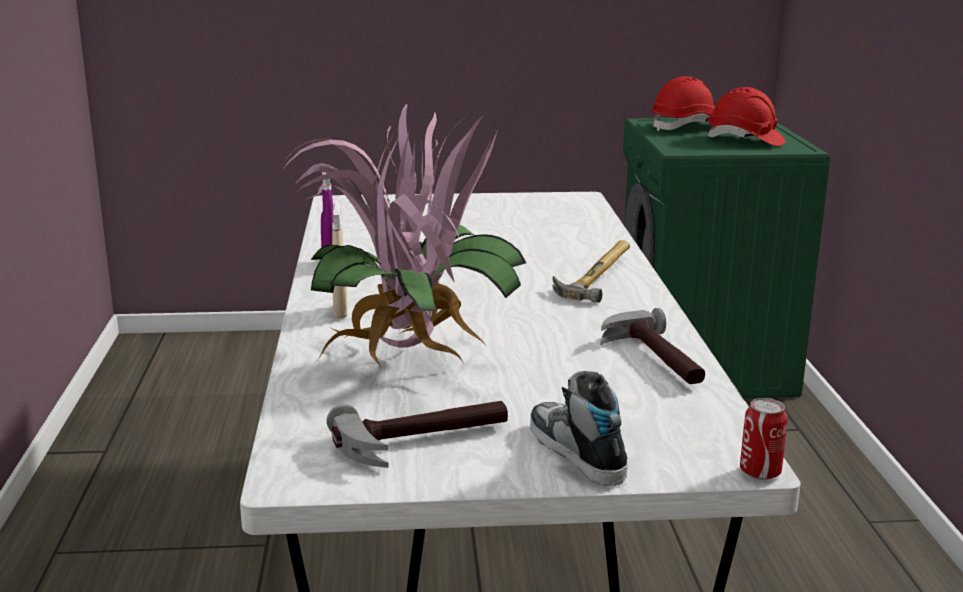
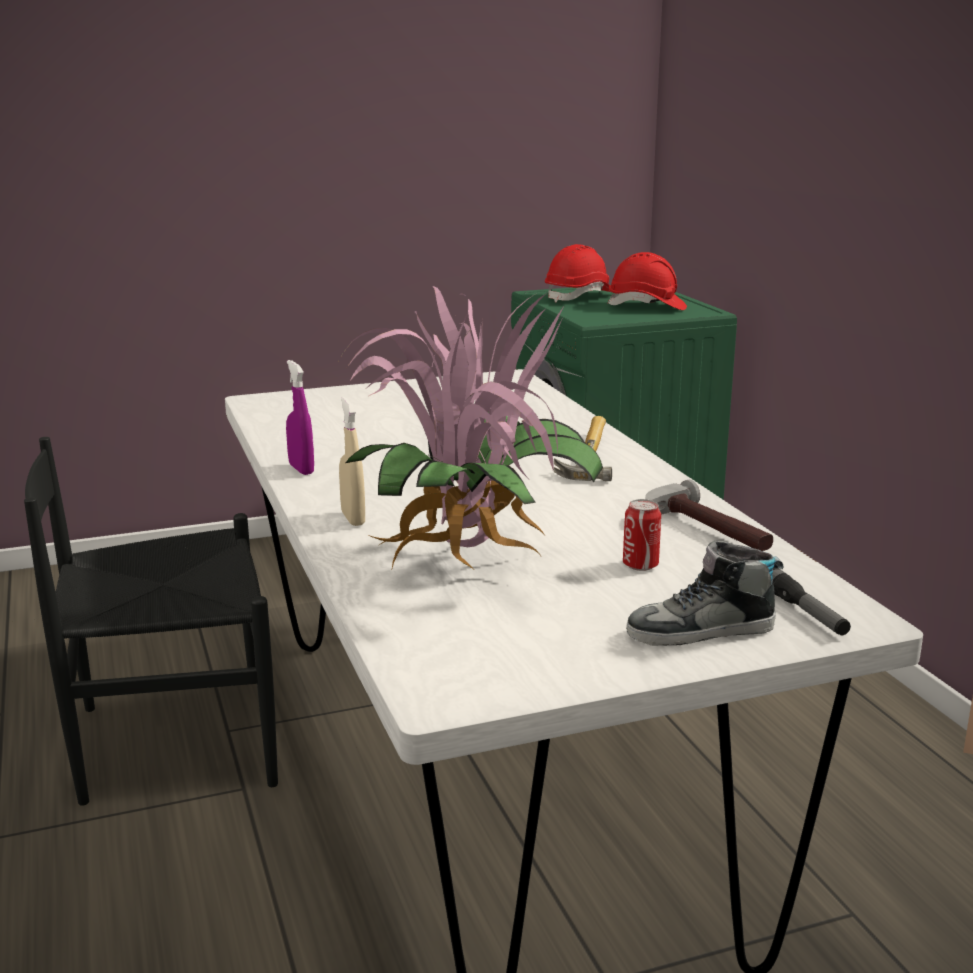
camera: 15 degrees left, 0 degrees up
(228, 495) = (173, 741): none -> black chair
(423, 442) = (544, 642): hammer -> none
(576, 452) = (701, 631): shoe -> shoe turned 60 degrees counterclockwise
(693, 448) = (805, 613): none -> flashlight
(760, 472) = (881, 627): can -> can (640, 565)

